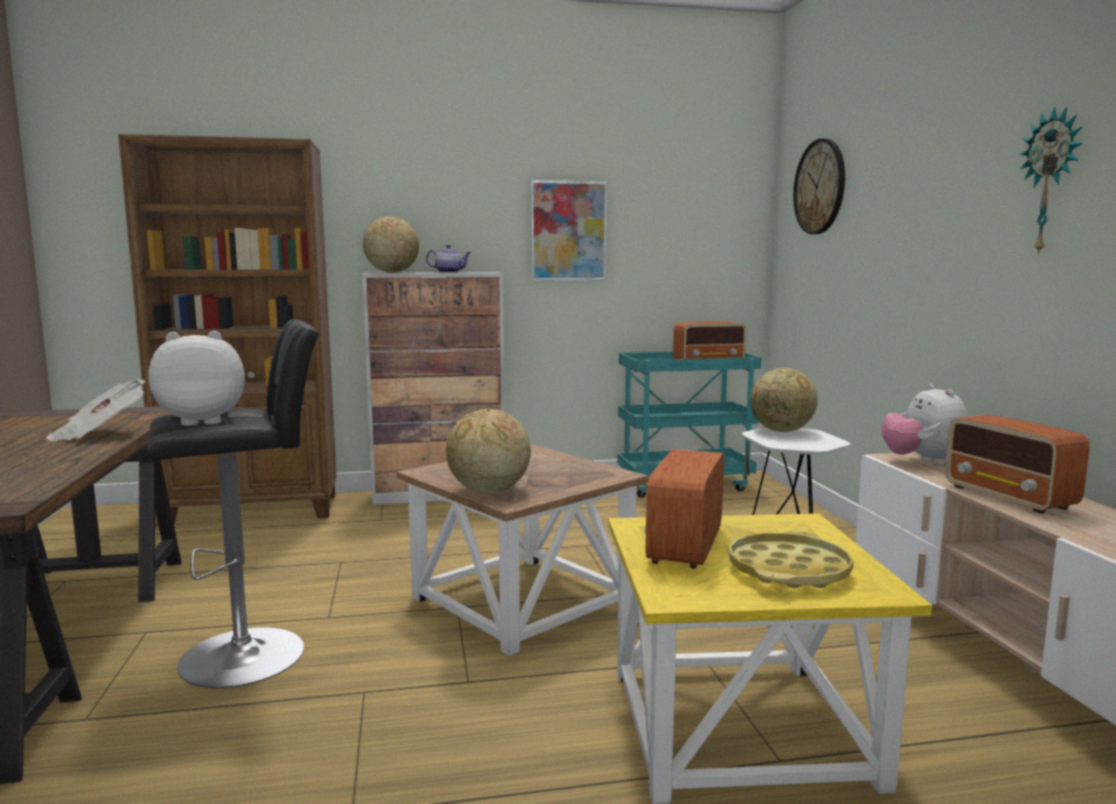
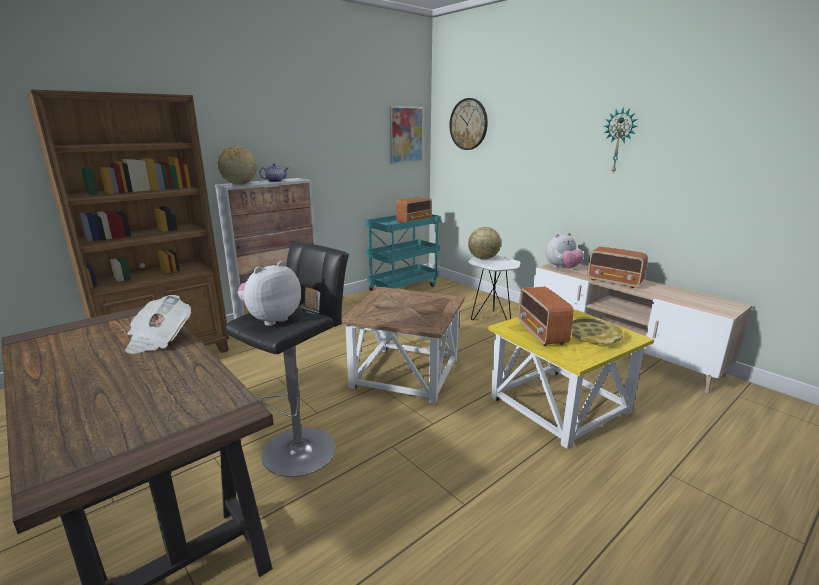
camera: 30 degrees left, 10 degrees up
(488, 491) = (410, 322): globe -> none
(568, 231) = (333, 149): picture -> picture (406, 135)
(923, 462) = (562, 268): plush toy -> plush toy turned 75 degrees counterclockwise

